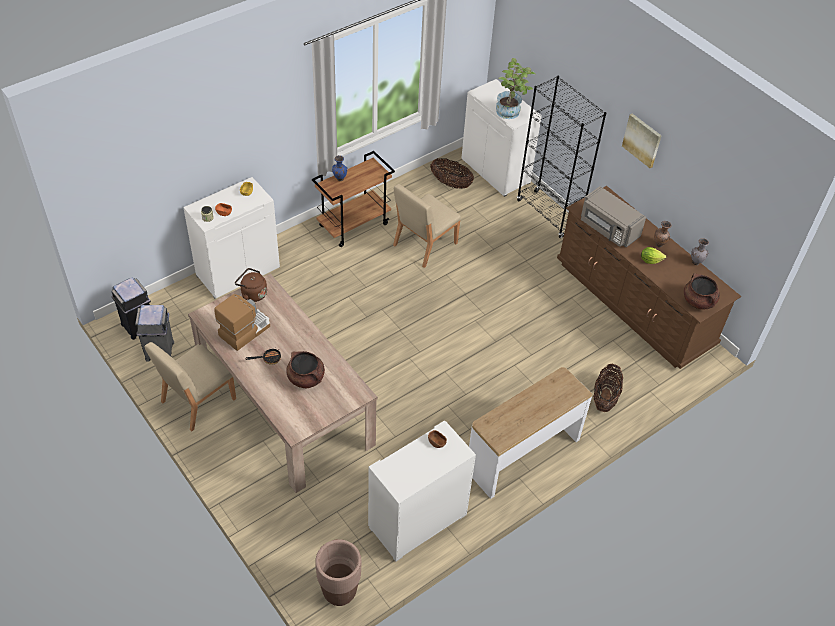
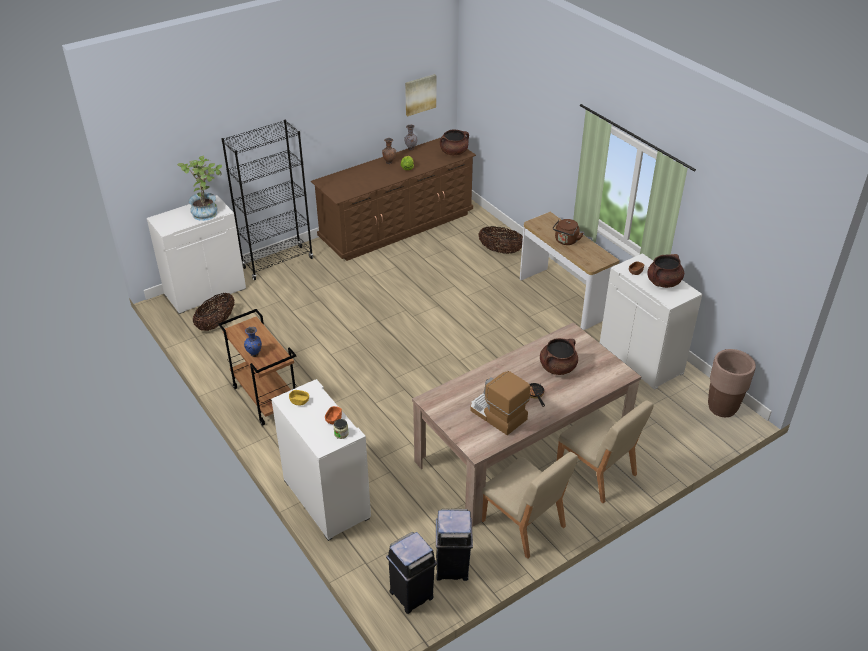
camera: 85 degrees left, 10 degrees down
(252, 293) = (443, 411): brown kettle -> brown kettle (565, 241)
(417, 467) = (663, 282): none -> brown cooking pot
(424, 244) = (305, 345): beige chair -> beige chair (596, 472)
(608, 229) = (367, 184): grey microwave -> none
(642, 140) = (324, 109): picture -> picture (420, 94)

